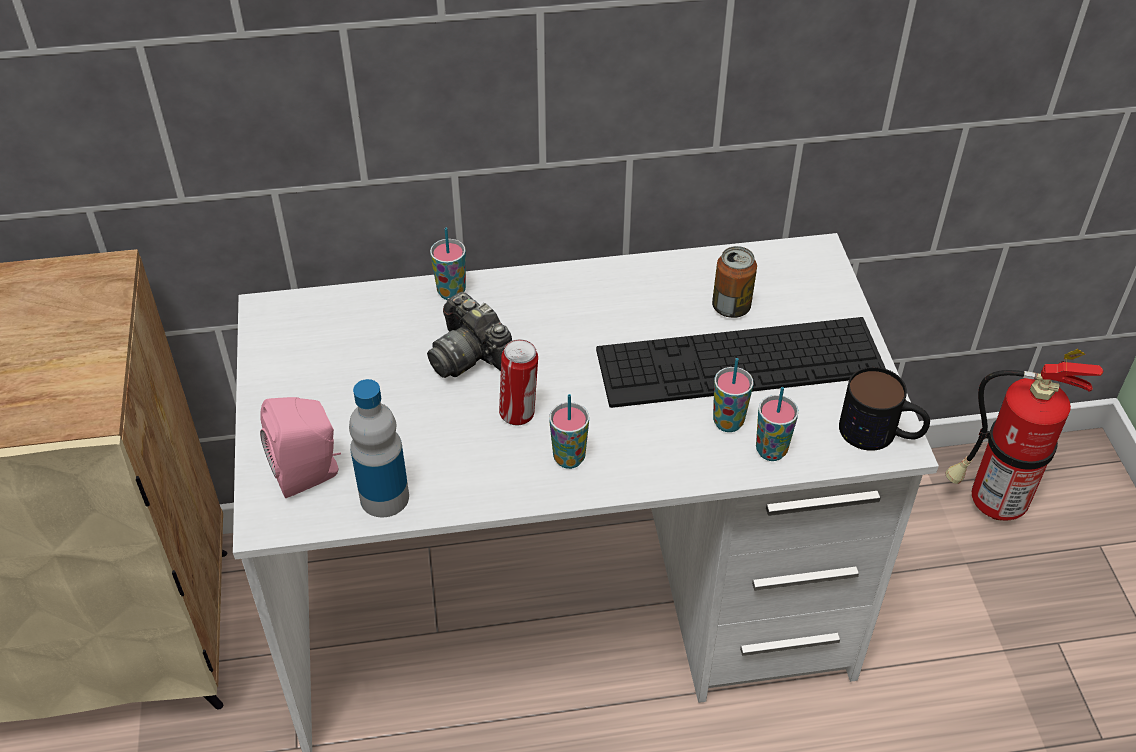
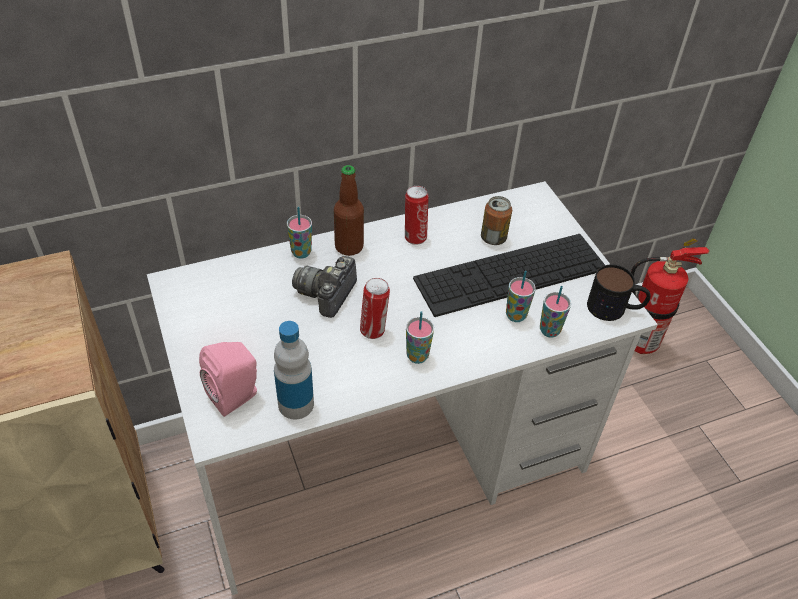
camera: 15 degrees left, 0 degrees up
(470, 354) = (327, 294): camera -> camera turned 75 degrees clockwise
(519, 293) = (349, 247): none -> bottle
(617, 291) = (414, 237): none -> can

